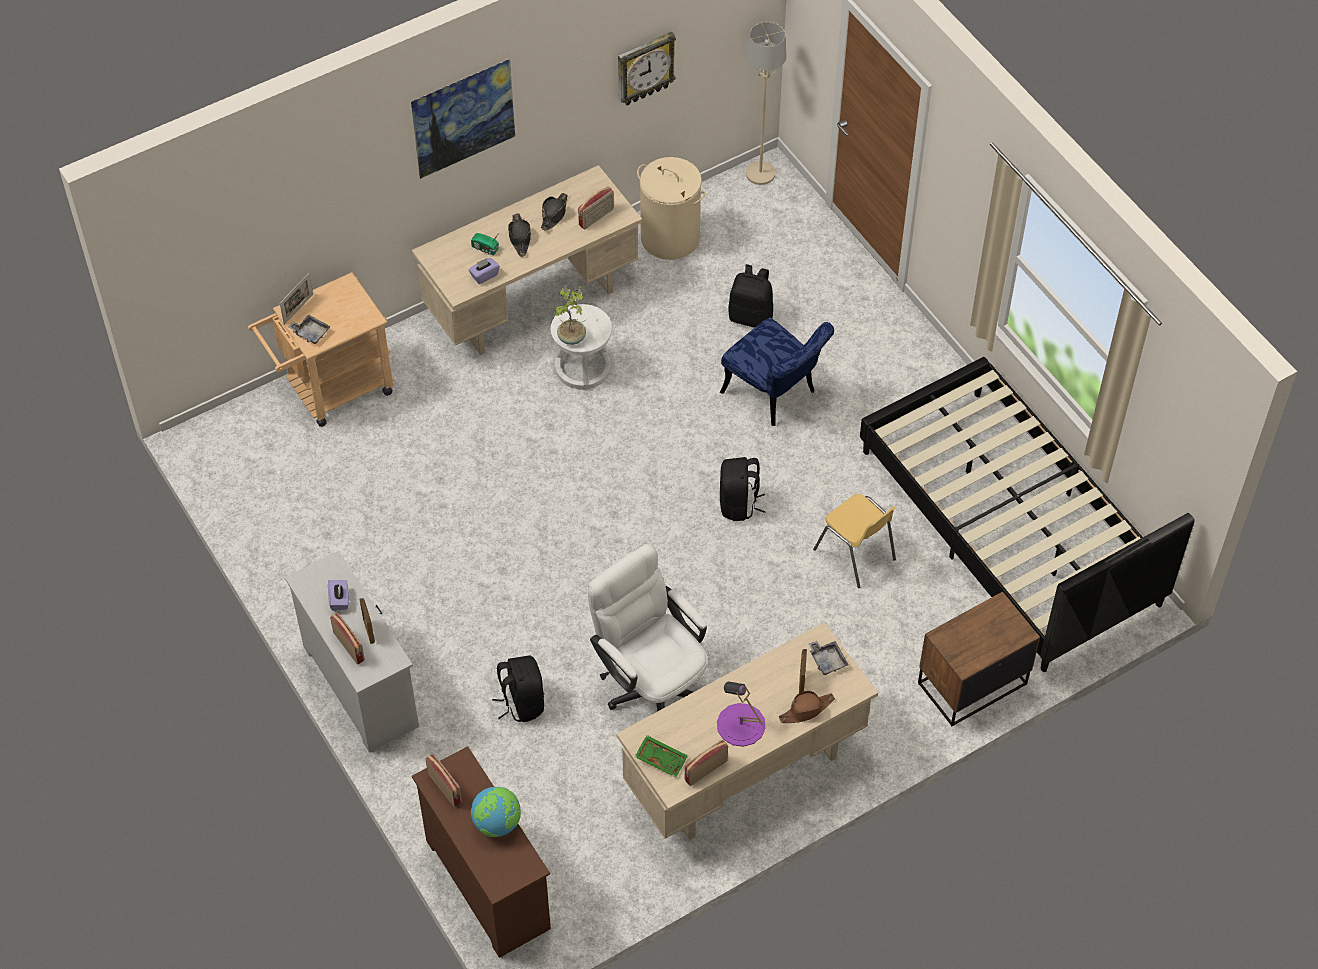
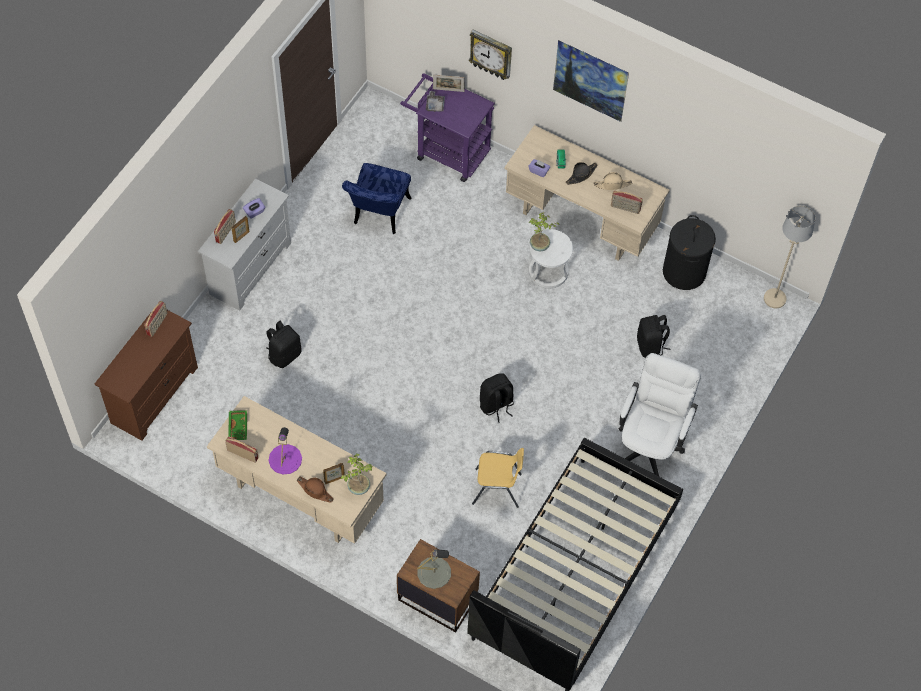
camera: 60 degrees right, 5 degrees up
(331, 390) = (447, 151): beige cart -> purple cart
(497, 823) = (147, 361): globe -> none
(554, 214) = (612, 184): black hat -> beige hat
(644, 68) = (720, 162): wall clock -> wall clock (491, 54)
(651, 683) = (335, 417): white office chair -> white office chair (650, 443)
(670, 238) = (684, 272): beige laundry basket -> black laundry basket
(774, 395) = (595, 388): blue chair -> blue chair (379, 215)
(827, 660) = (358, 487): grey tray -> potted plant
(855, 555) = (497, 489): yellow chair -> yellow chair turned 105 degrees counterclockwise
(979, 639) = (434, 572): none -> grey table lamp

